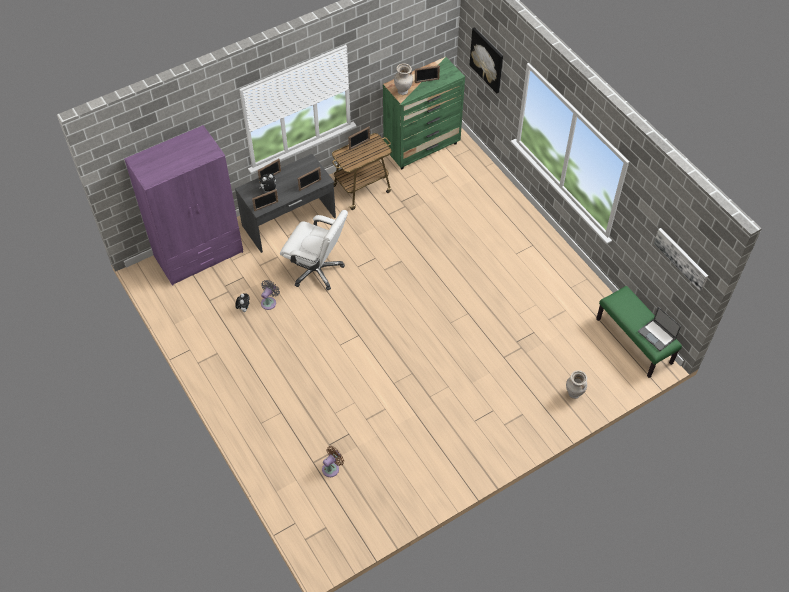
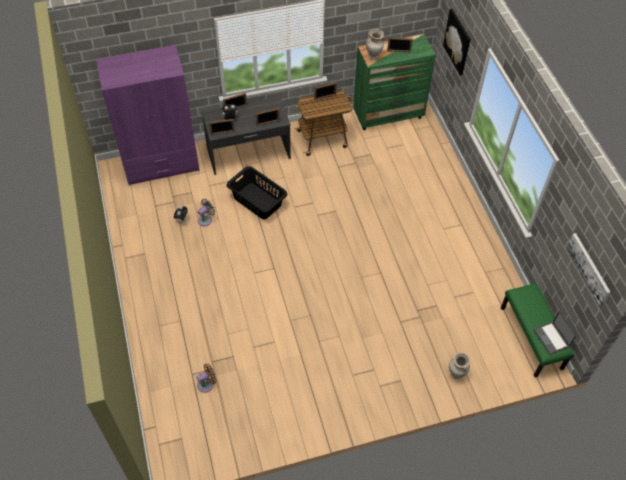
camera: 15 degrees right, 0 degrees up
(317, 270) = (257, 201): white office chair -> black laundry basket

